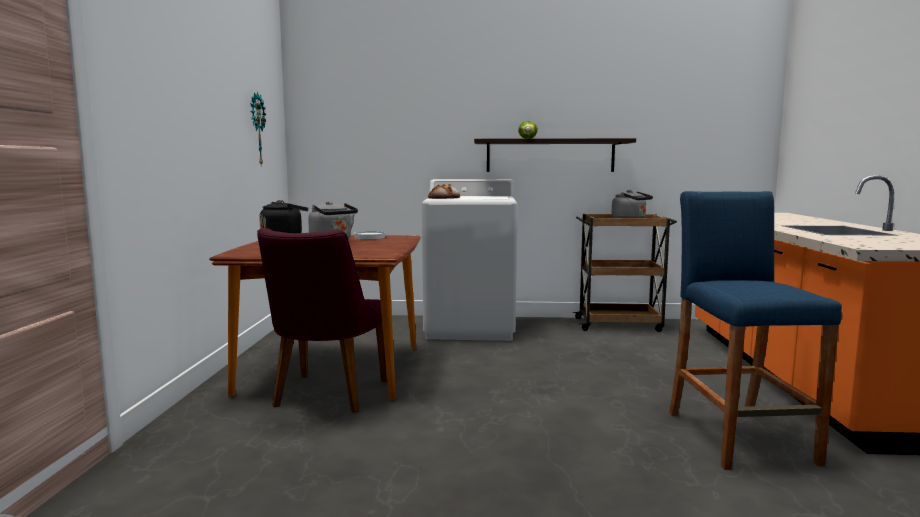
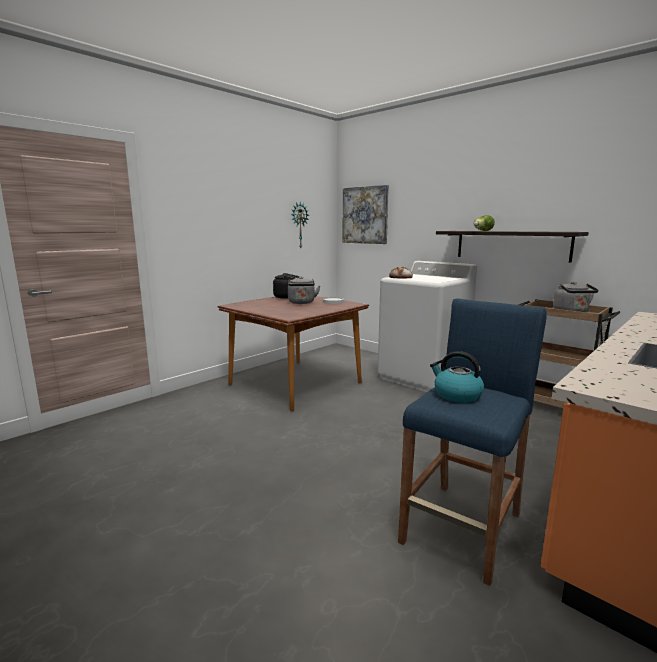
camera: 40 degrees right, 5 degrees up
(325, 397) = (265, 398): purple chair -> none
(340, 119) = (365, 215): none -> picture
(748, 285) = (456, 395): none -> kettle

